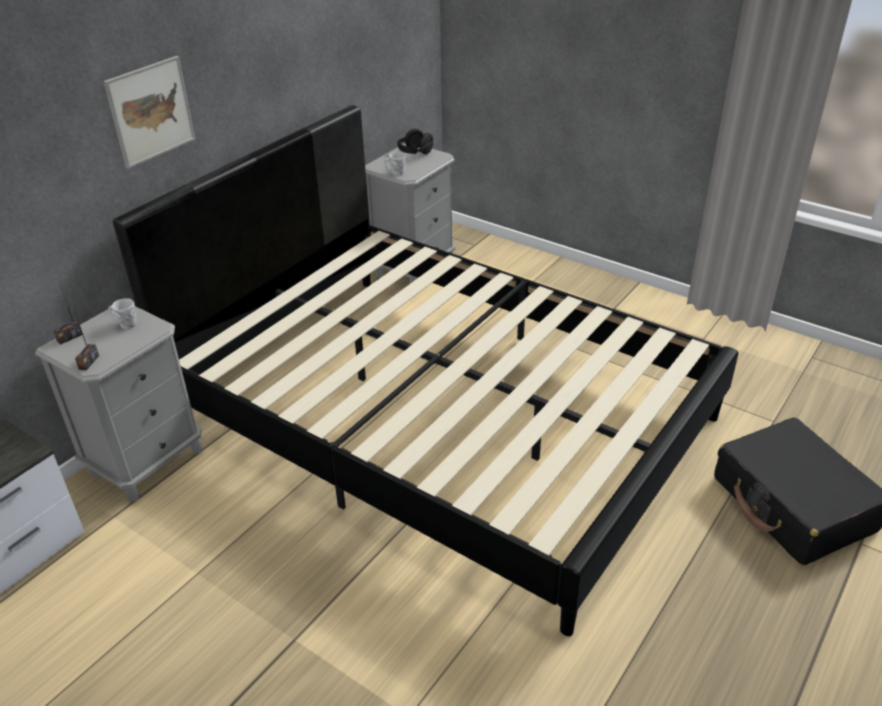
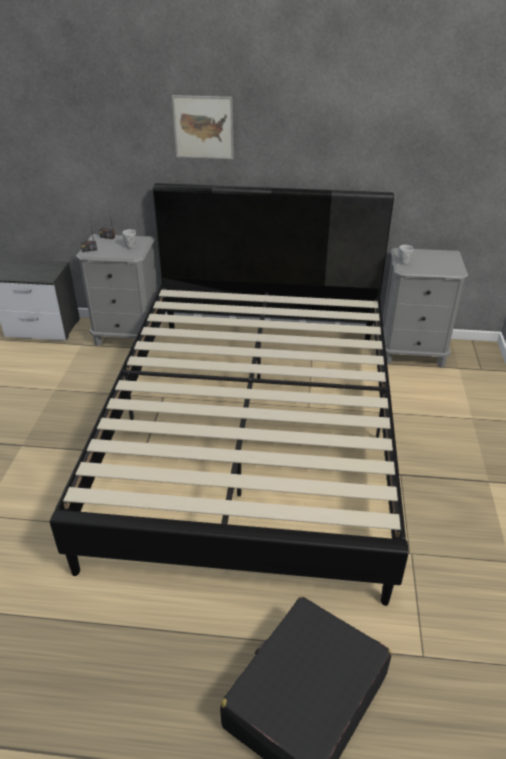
camera: 60 degrees right, 0 degrees up
(415, 153) = (444, 259): black headphones -> none

